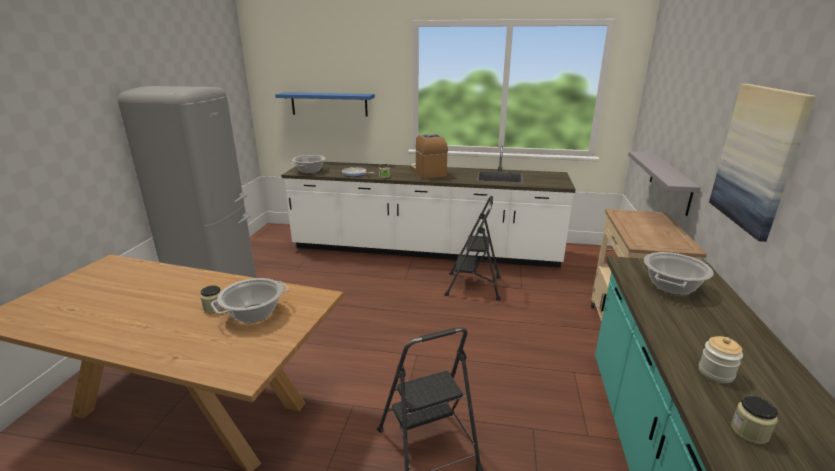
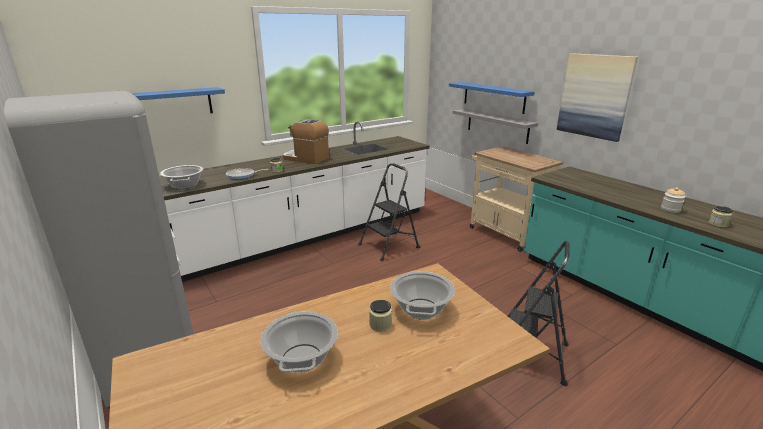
camera: 45 degrees left, 0 degrees up
(671, 286) = (584, 182): cooking pot -> cooking pot (301, 358)
(674, 141) = (493, 97): none -> blue shelf

